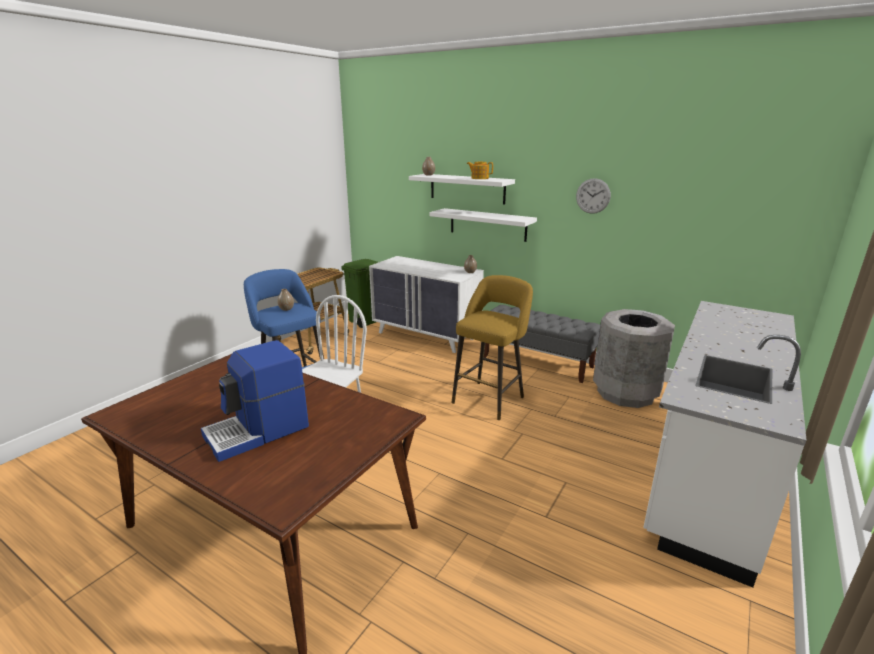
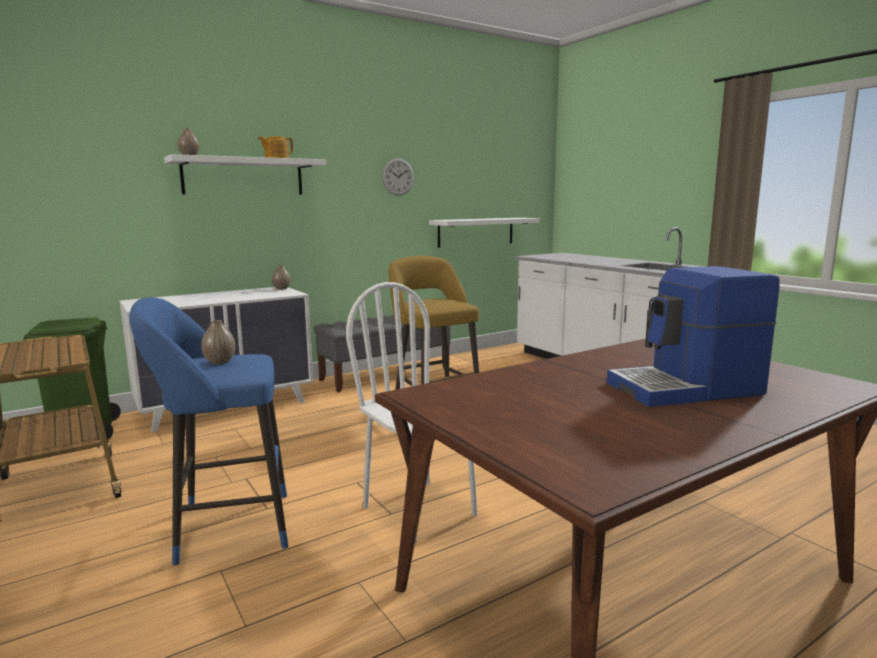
camera: 65 degrees left, 10 degrees down
(258, 432) = (687, 389): coffee machine -> coffee machine turned 90 degrees clockwise
(487, 224) = (280, 223): white shelf -> white shelf (476, 232)
(626, 393) = (483, 363): grey trash can -> none

